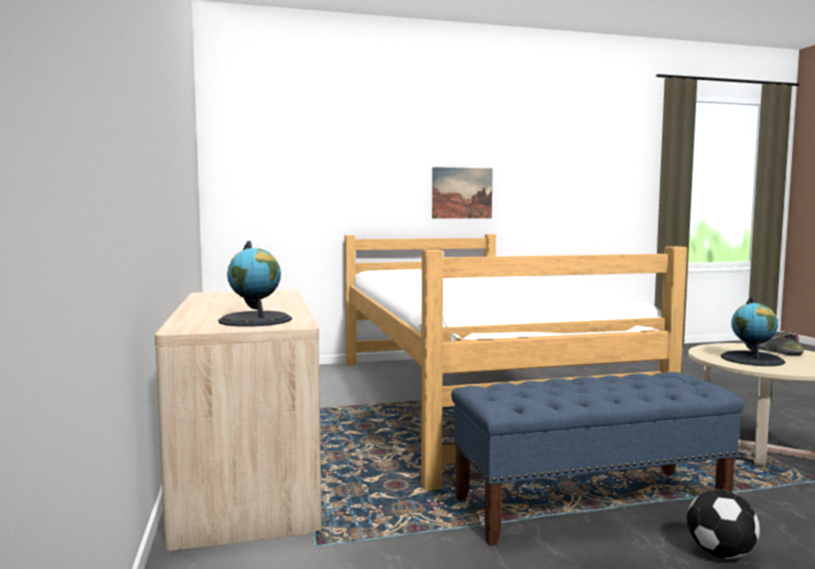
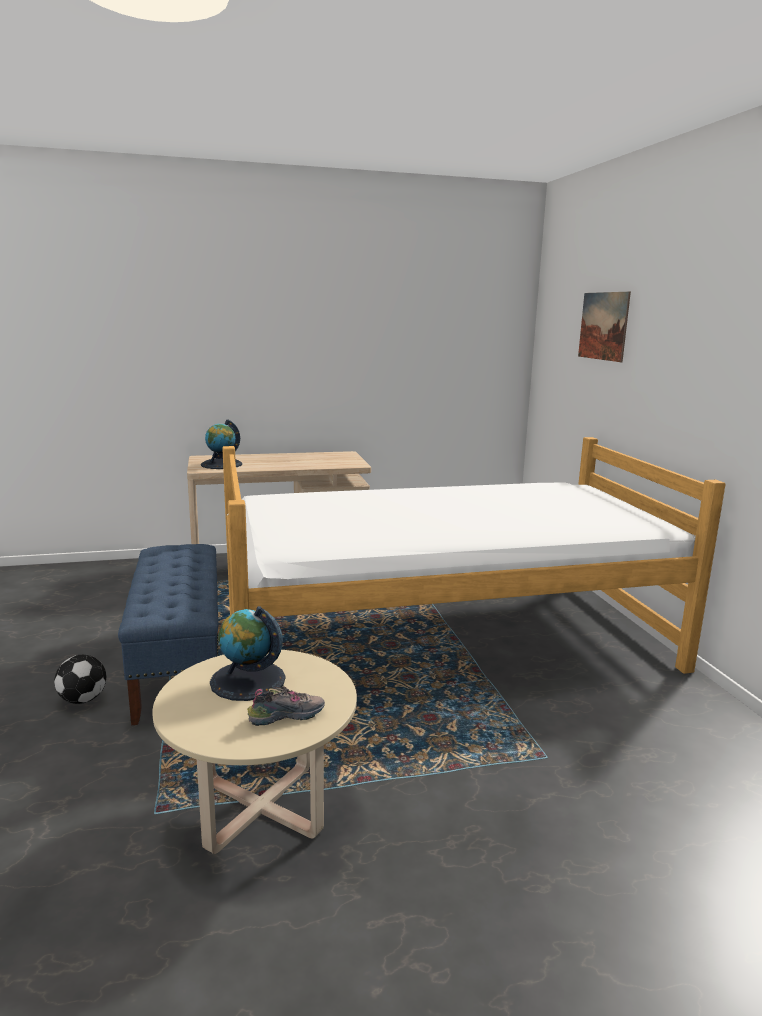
camera: 90 degrees right, 10 degrees up
(462, 193) = (707, 406): picture -> picture (603, 326)

